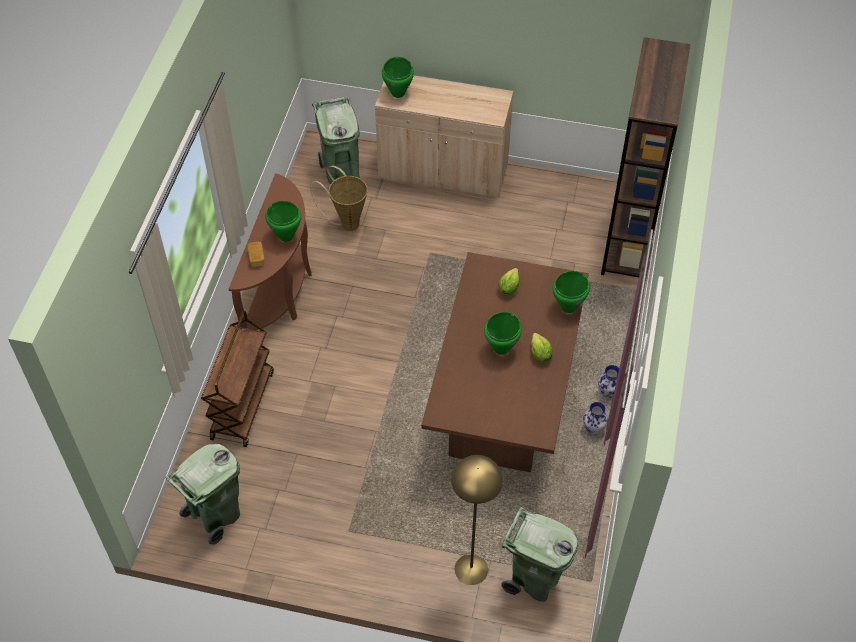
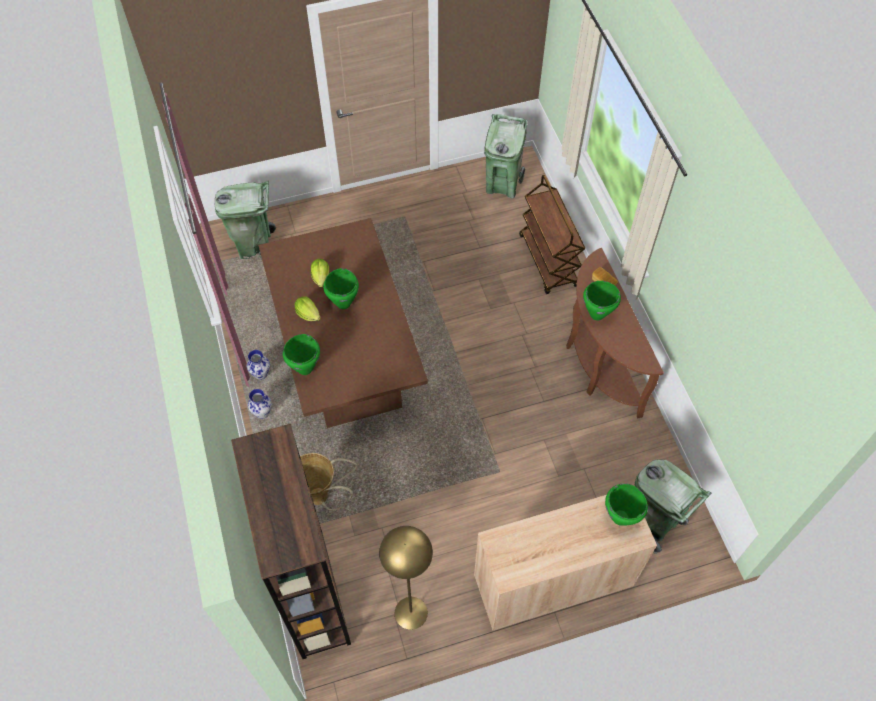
camera: 150 degrees right, 5 degrees up
(347, 222) = (600, 464): basket -> basket (323, 497)
(471, 569) = (304, 232): yellow floor lamp -> yellow floor lamp (410, 613)
(508, 288) = (368, 361): lettuce -> lettuce (321, 277)

